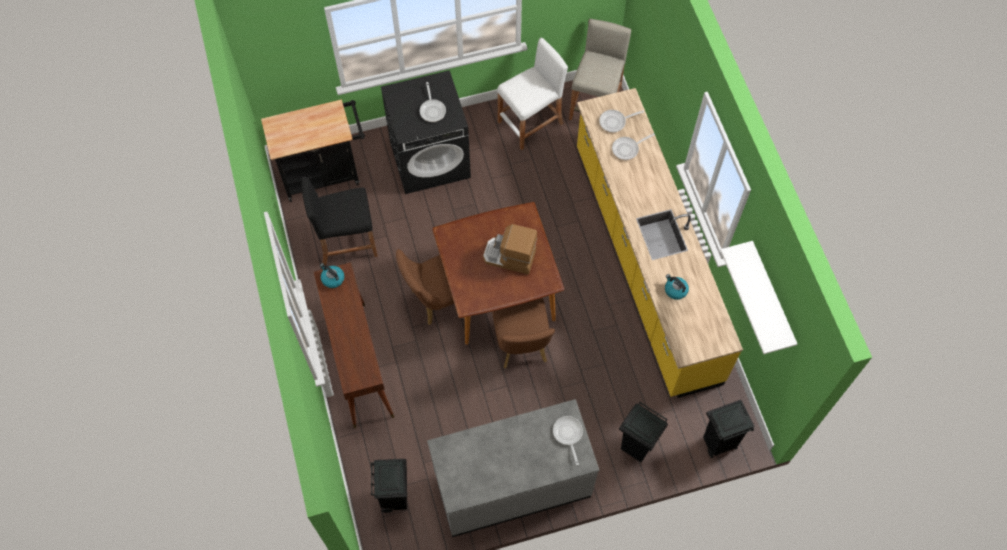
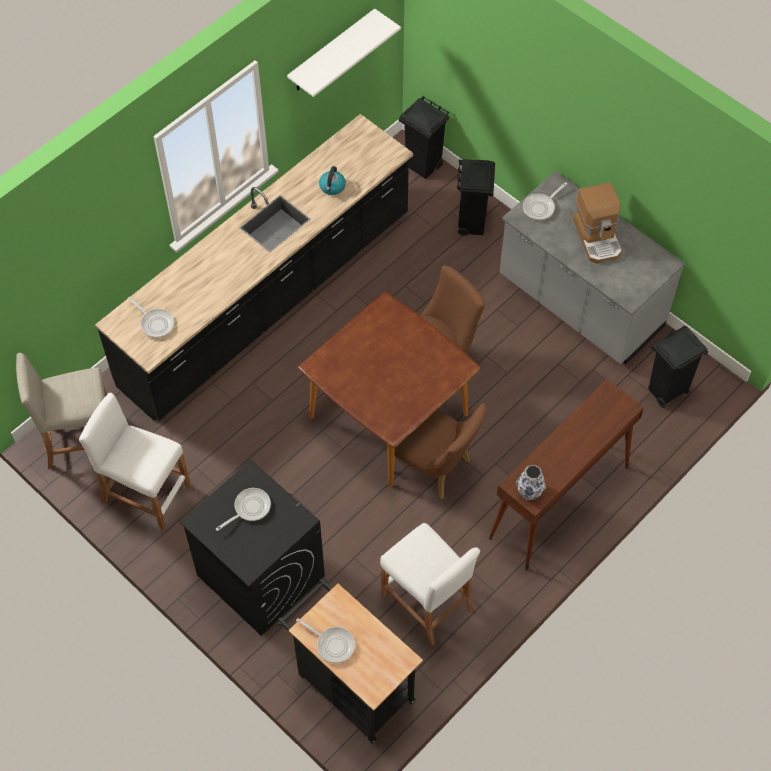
camera: 120 degrees left, 5 degrees down
(332, 279) = (530, 491): kettle -> vase
(347, 242) = (426, 602): black stool -> white stool
(509, 257) = (381, 355): coffee machine -> coffee machine (598, 237)
(627, 149) = (185, 296): frying pan -> frying pan (332, 644)
(644, 263) = (267, 301): yellow counter -> black counter

